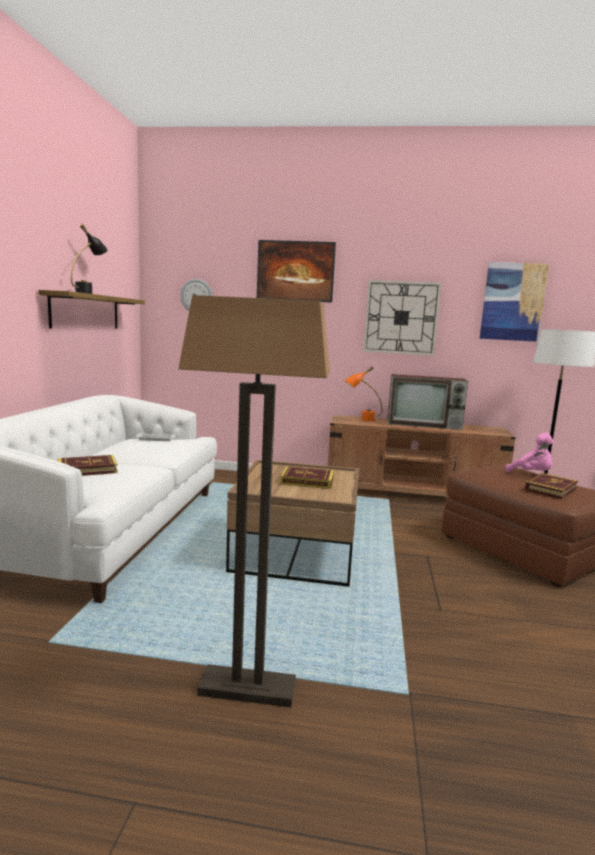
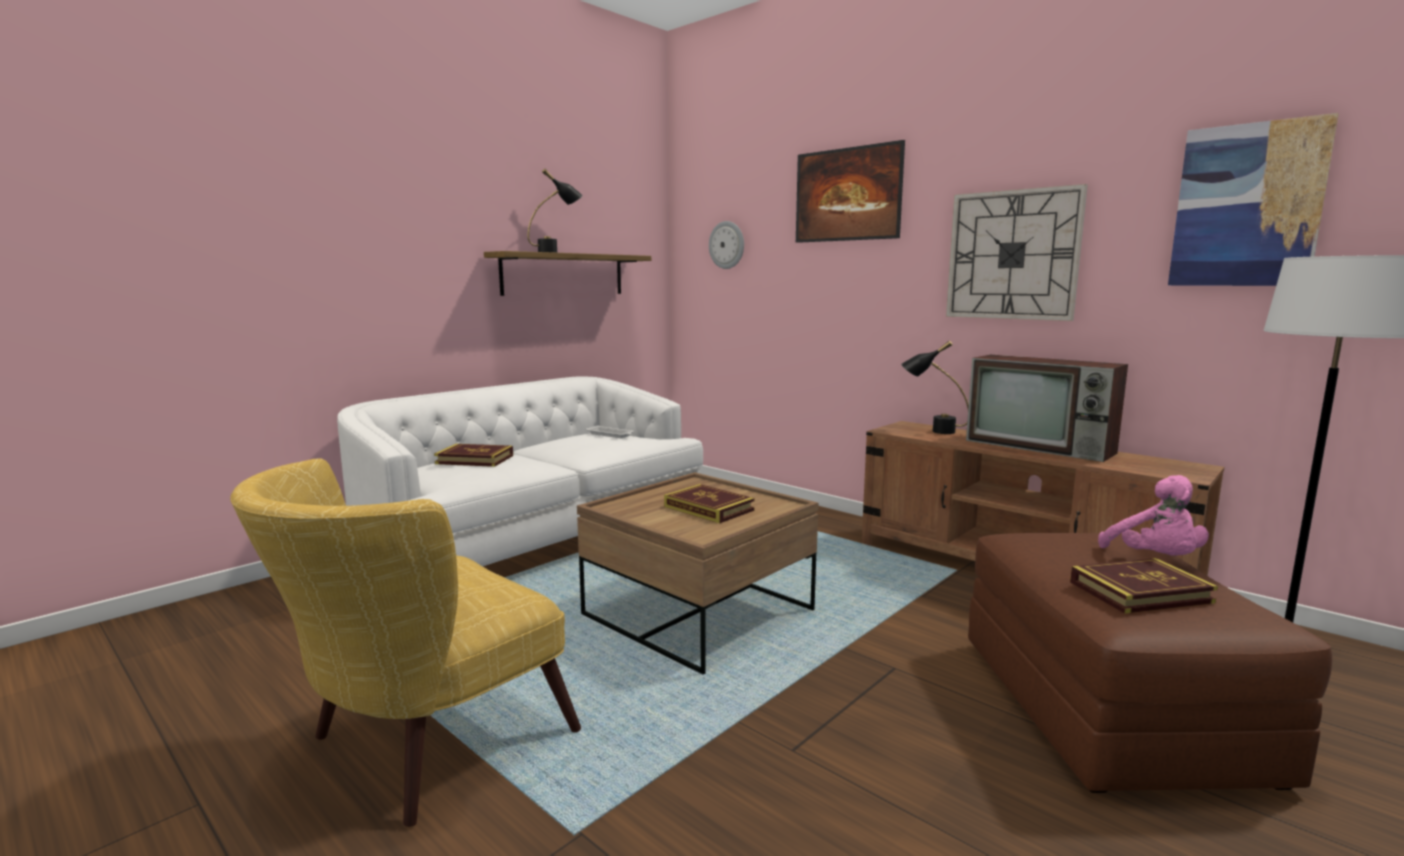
camera: 35 degrees right, 0 degrees up
(246, 689) = (420, 746): floor lamp -> yellow armchair
(361, 419) = (932, 430): orange table lamp -> black table lamp

